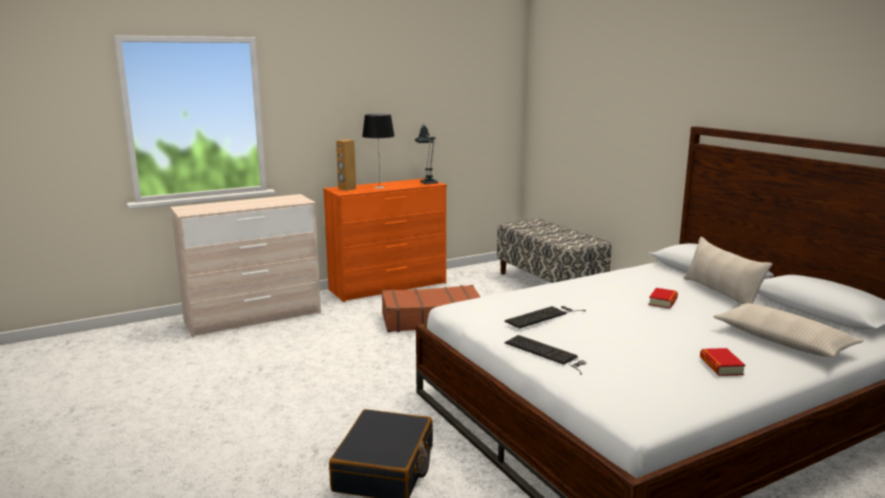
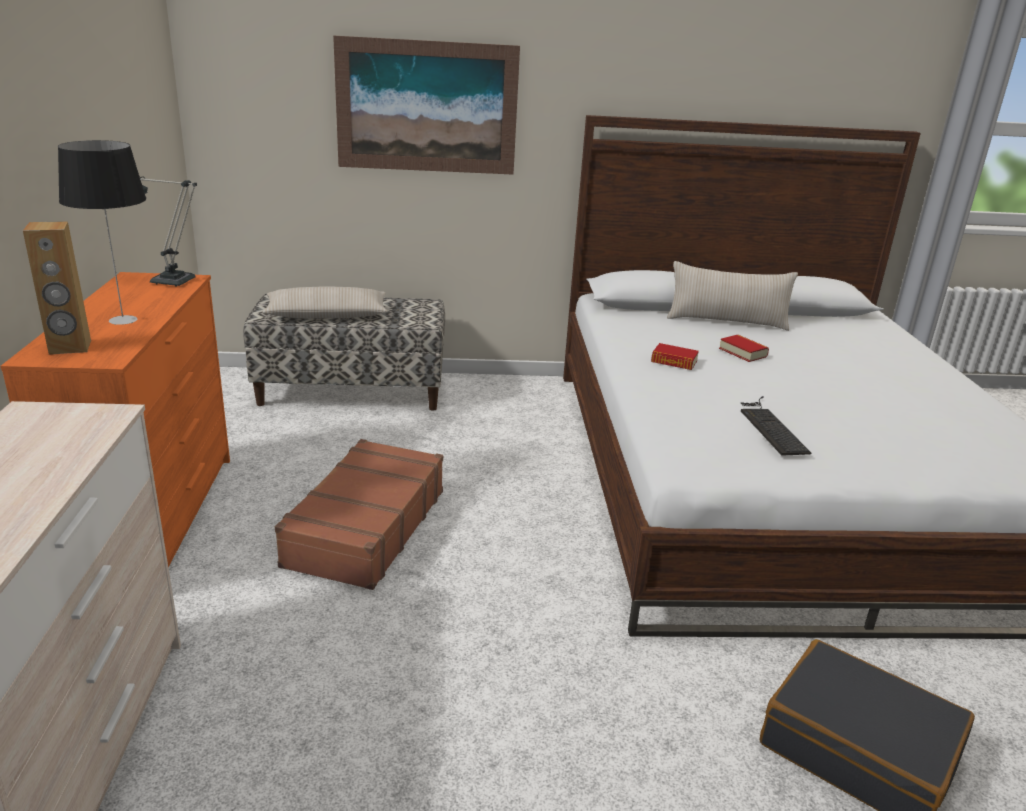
camera: 65 degrees left, 10 degrees up
(547, 353) = (892, 465): keyboard -> none
(617, 117) = (427, 107): none -> picture
(721, 366) = (940, 395): book -> book (674, 361)
(782, 341) = (875, 349): beige pillow -> beige pillow (327, 315)

